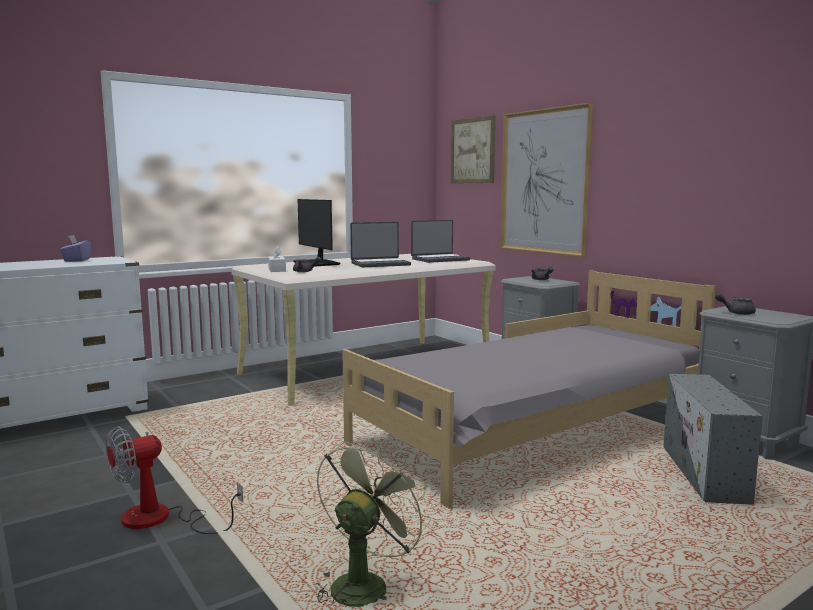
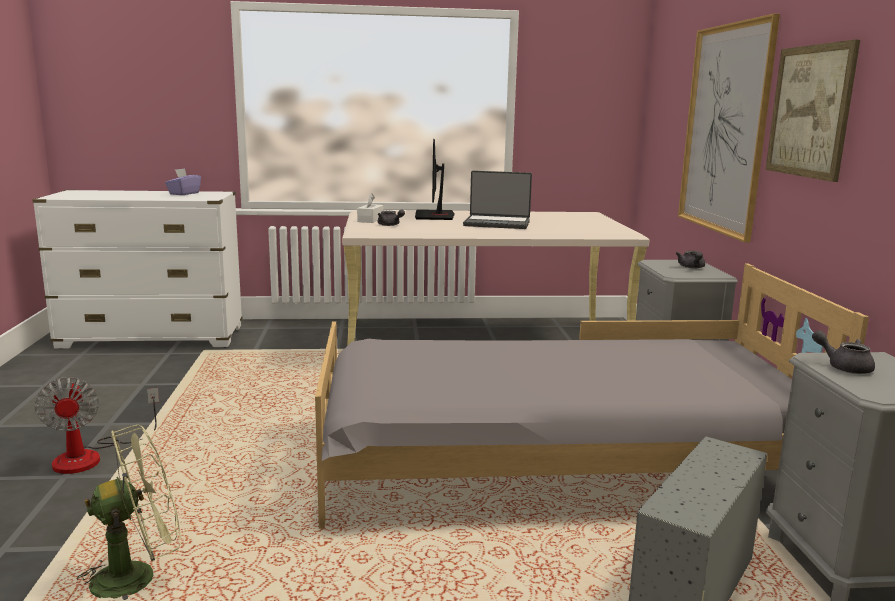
camera: 30 degrees right, 5 degrees up
(161, 519) = (91, 456): fan -> fan turned 105 degrees counterclockwise
(440, 259) = (587, 224): laptop -> none
(472, 151) = (671, 81): picture -> picture (810, 111)

